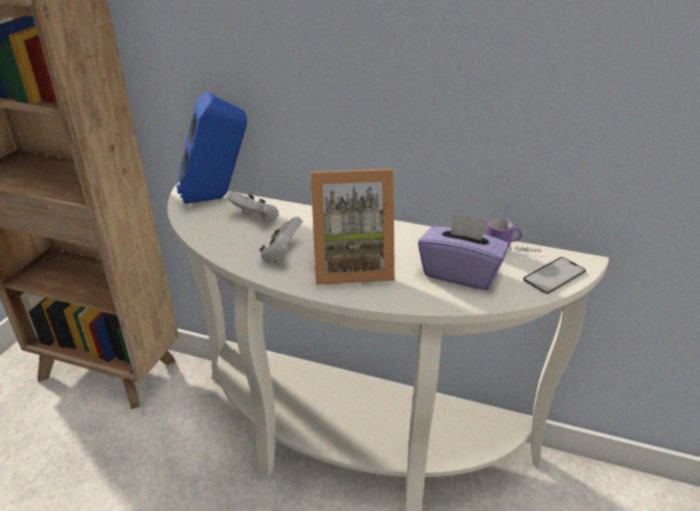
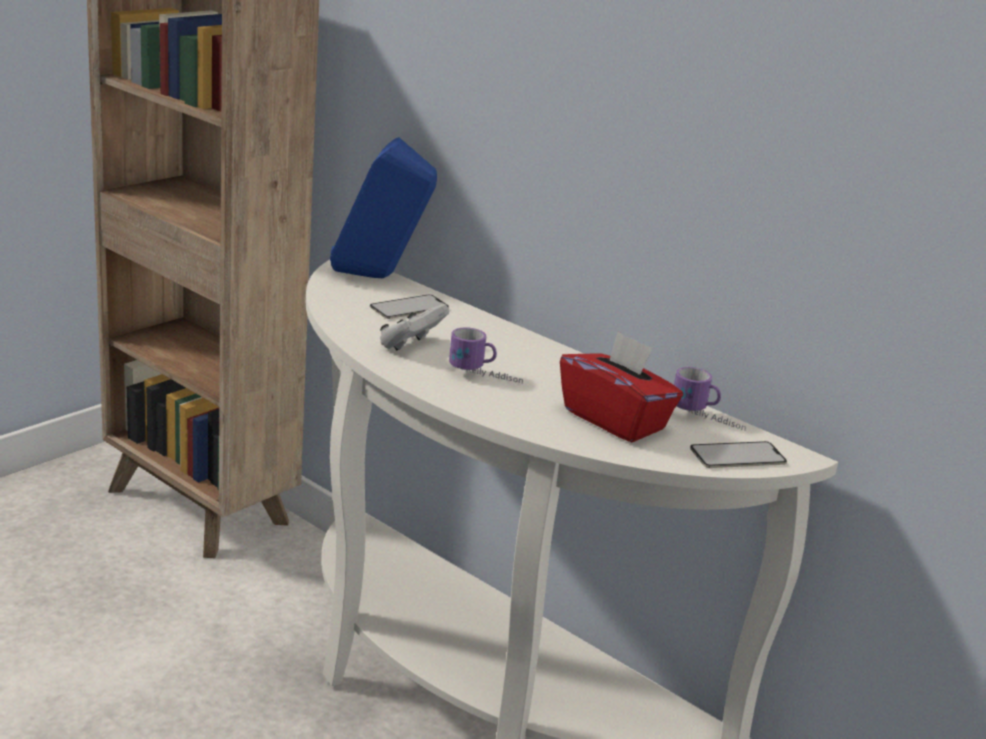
camera: 20 degrees right, 10 degrees down
(256, 218) = (409, 307): white game controller -> phone
(351, 265) = (485, 377): picture frame -> mug
(460, 273) = (615, 420): purple tissue box -> red tissue box

